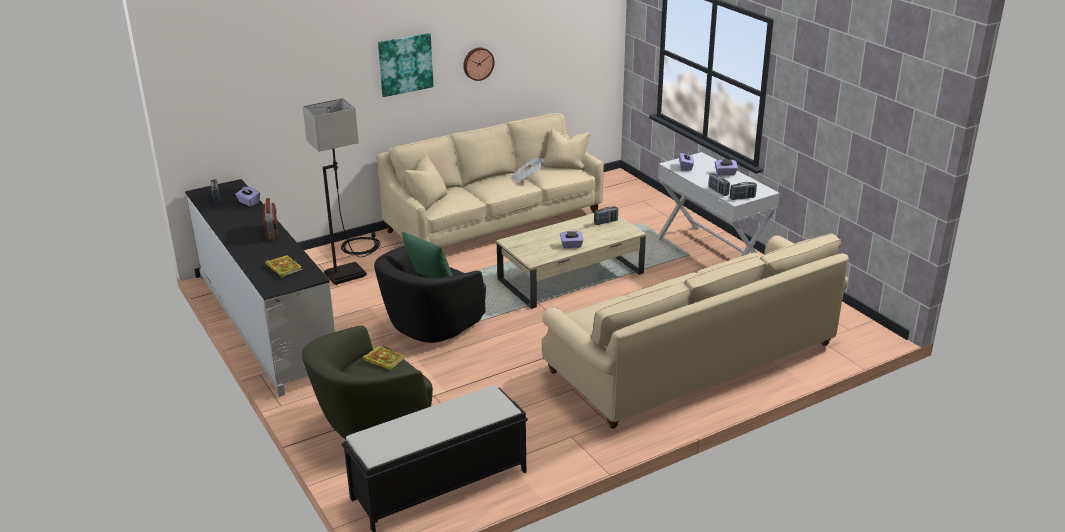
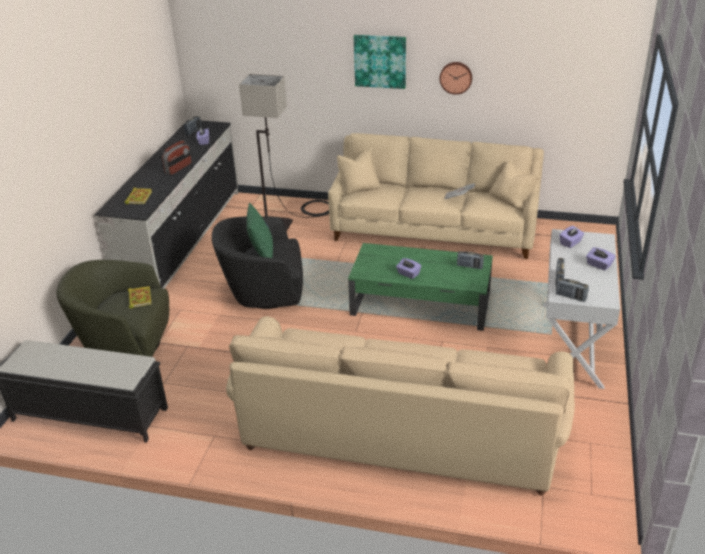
camera: 45 degrees right, 5 degrees up
(571, 276) = (421, 303): beige coffee table -> green coffee table

